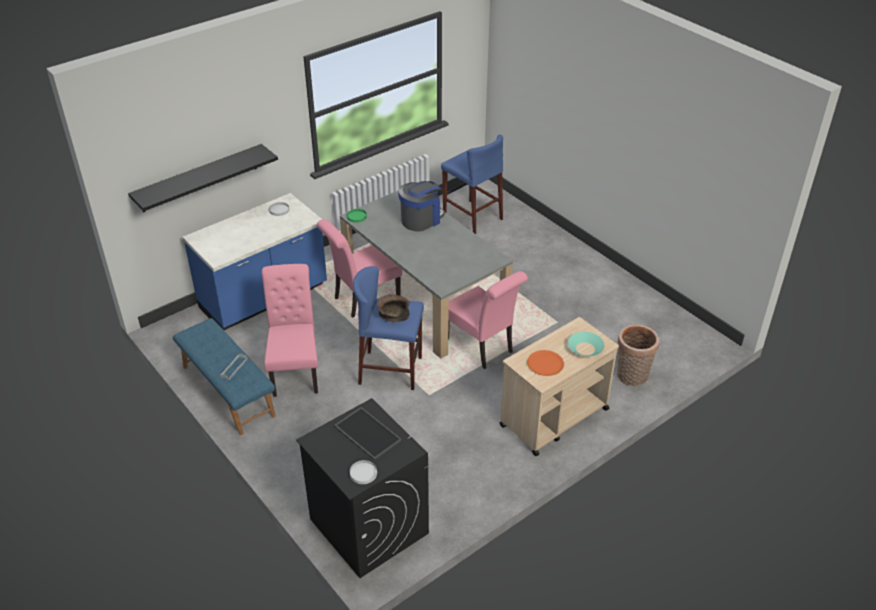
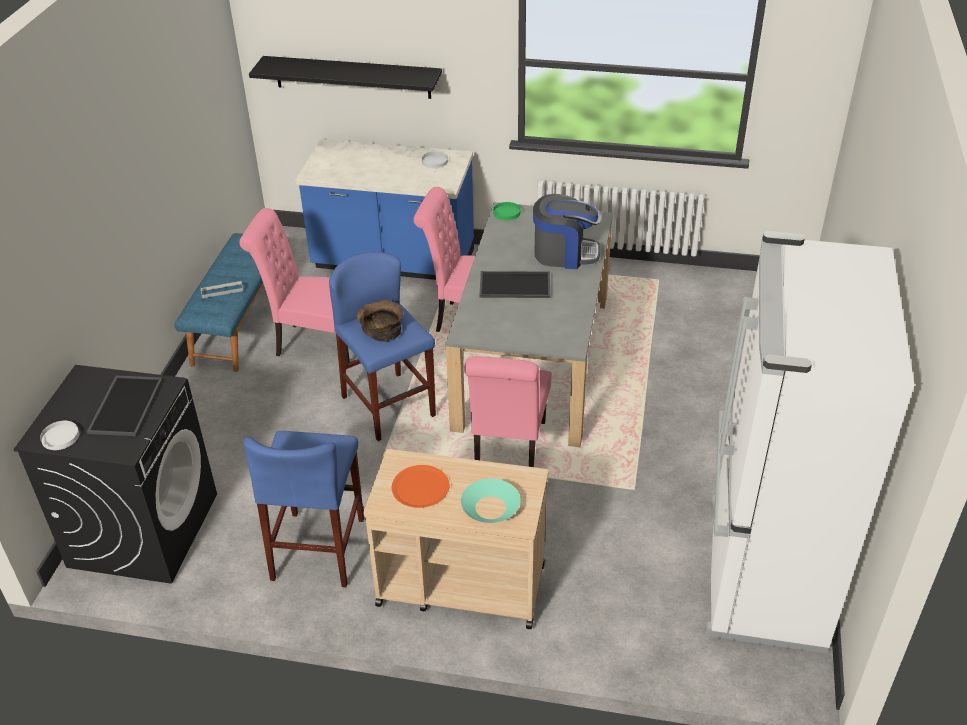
camera: 50 degrees right, 0 degrees up
(295, 370) = (315, 344): pink chair -> pink chair turned 120 degrees counterclockwise
(425, 250) = (514, 286): none -> tray
(472, 217) = (722, 312): blue stool -> blue stool (318, 548)
(631, 377) = (620, 619): basket -> none
(650, 318) = (761, 574): none -> white fridge

